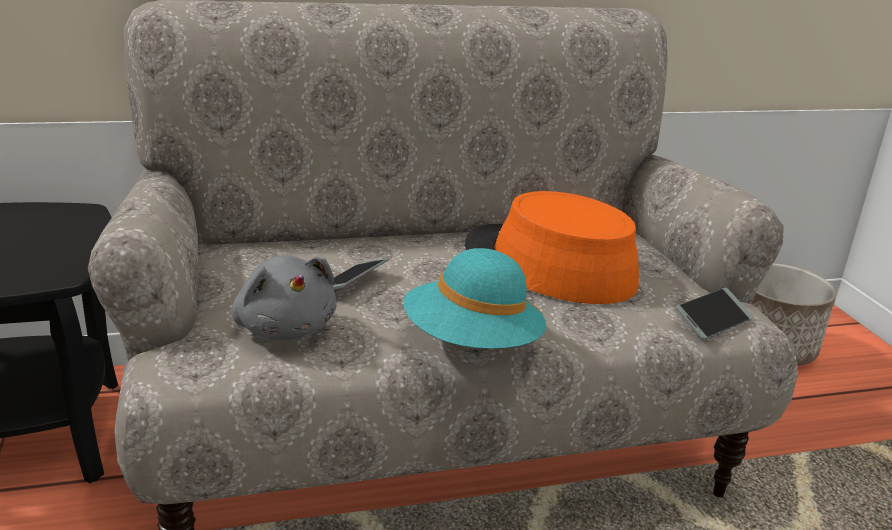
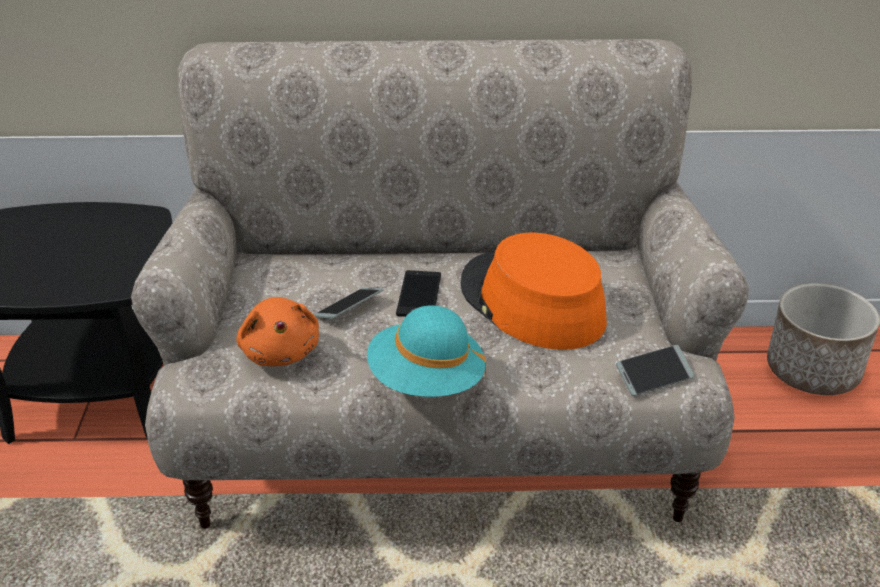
camera: 15 degrees right, 10 degrees up
(285, 328) = (280, 351): grey plush toy -> orange plush toy
(424, 267) = (419, 295): none -> phone

